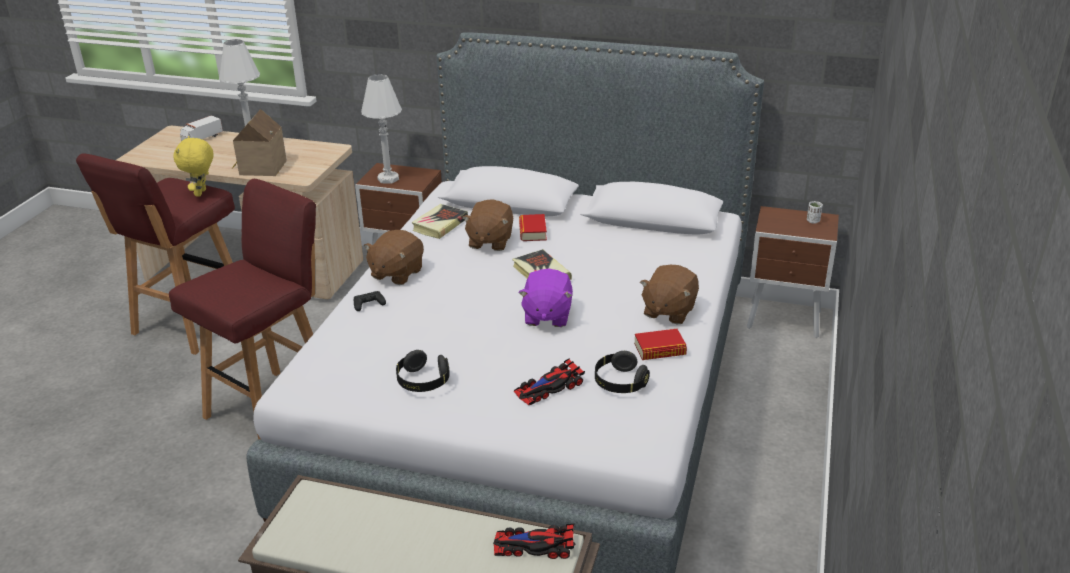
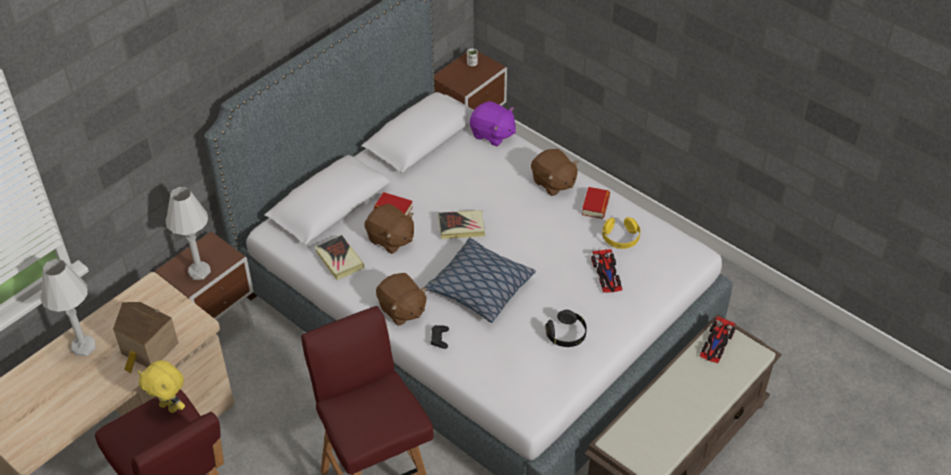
camera: 65 degrees left, 15 degrees up
(202, 138) = (25, 385): toy truck -> none
(458, 307) = (479, 288): none -> pillow
(546, 316) = (520, 245): purple plush toy -> purple plush toy (492, 134)
(620, 383) = (620, 239): black headphones -> yellow headphones

